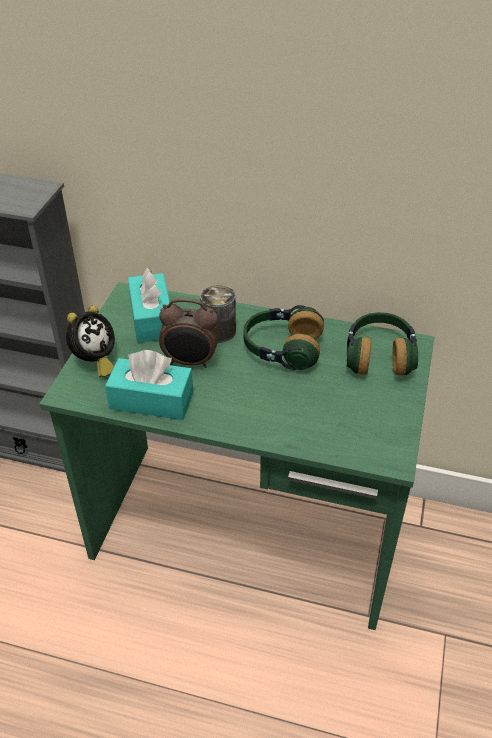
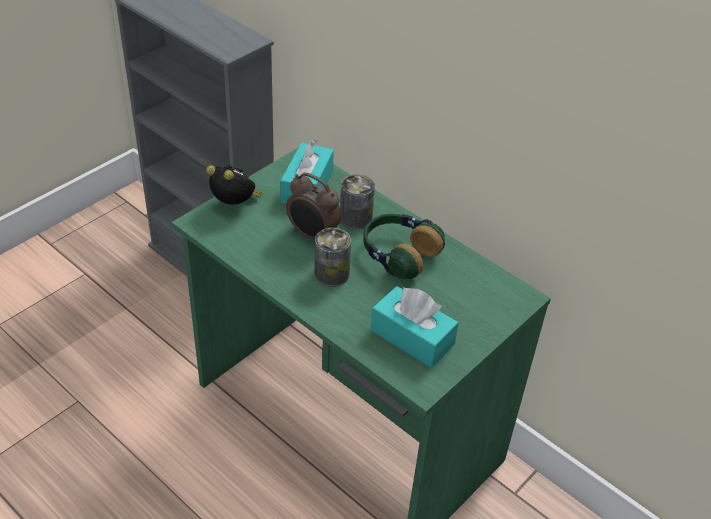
camera: 25 degrees right, 0 degrees up
(94, 362) = (235, 205): alarm clock -> alarm clock turned 120 degrees counterclockwise
(151, 400) = (258, 254): turquoise tissue box -> turquoise tissue box (412, 337)
(235, 391) = (331, 274): none -> can
(379, 356) = (482, 295): headphones -> none

